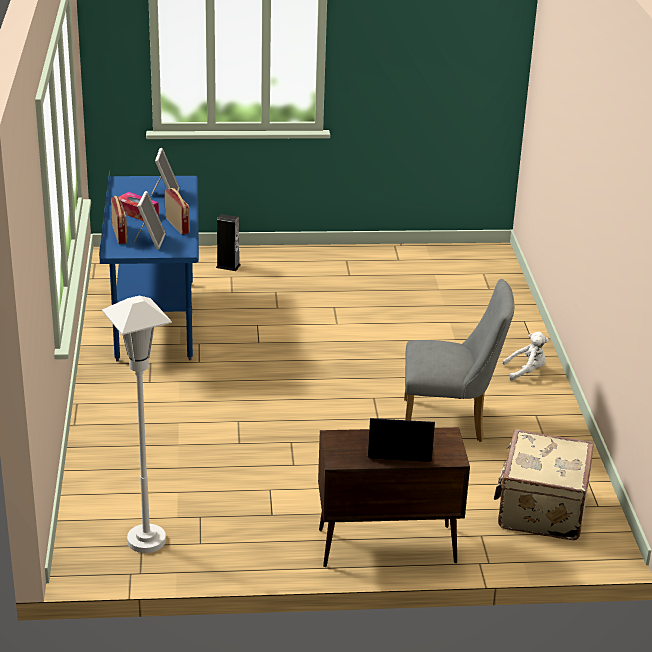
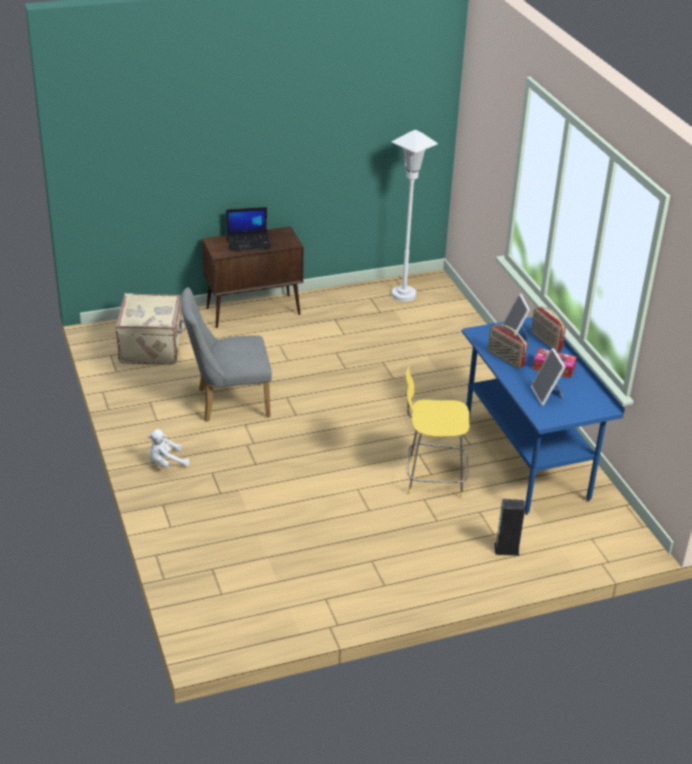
camera: 165 degrees right, 5 degrees up
(258, 321) = (432, 478): none -> yellow stool

